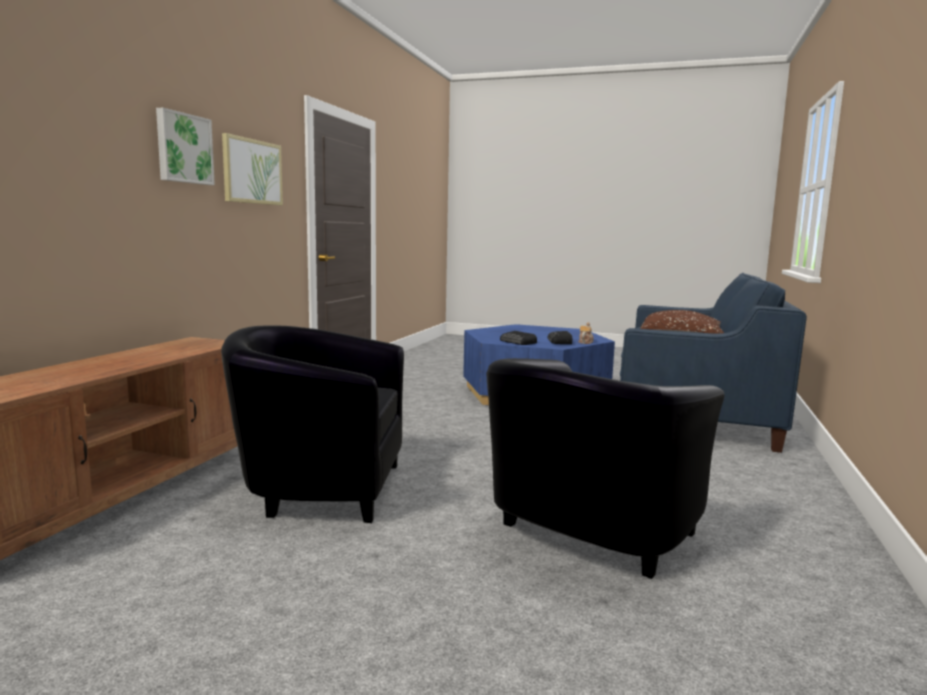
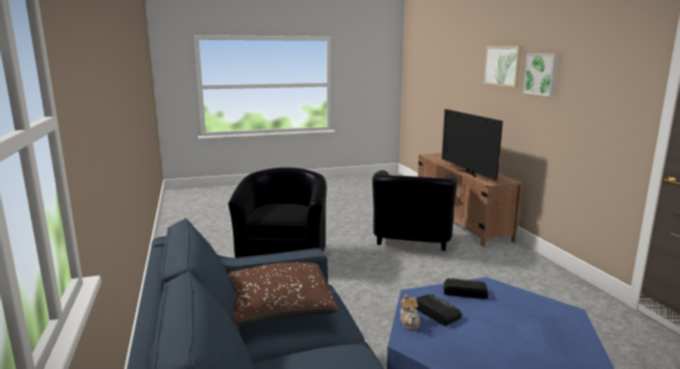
camera: 145 degrees right, 5 degrees up
(174, 355) = (468, 173): none -> television
(252, 171) = (591, 86): picture -> picture (502, 66)
(320, 488) = (411, 242): black armchair -> black armchair turned 135 degrees clockwise

